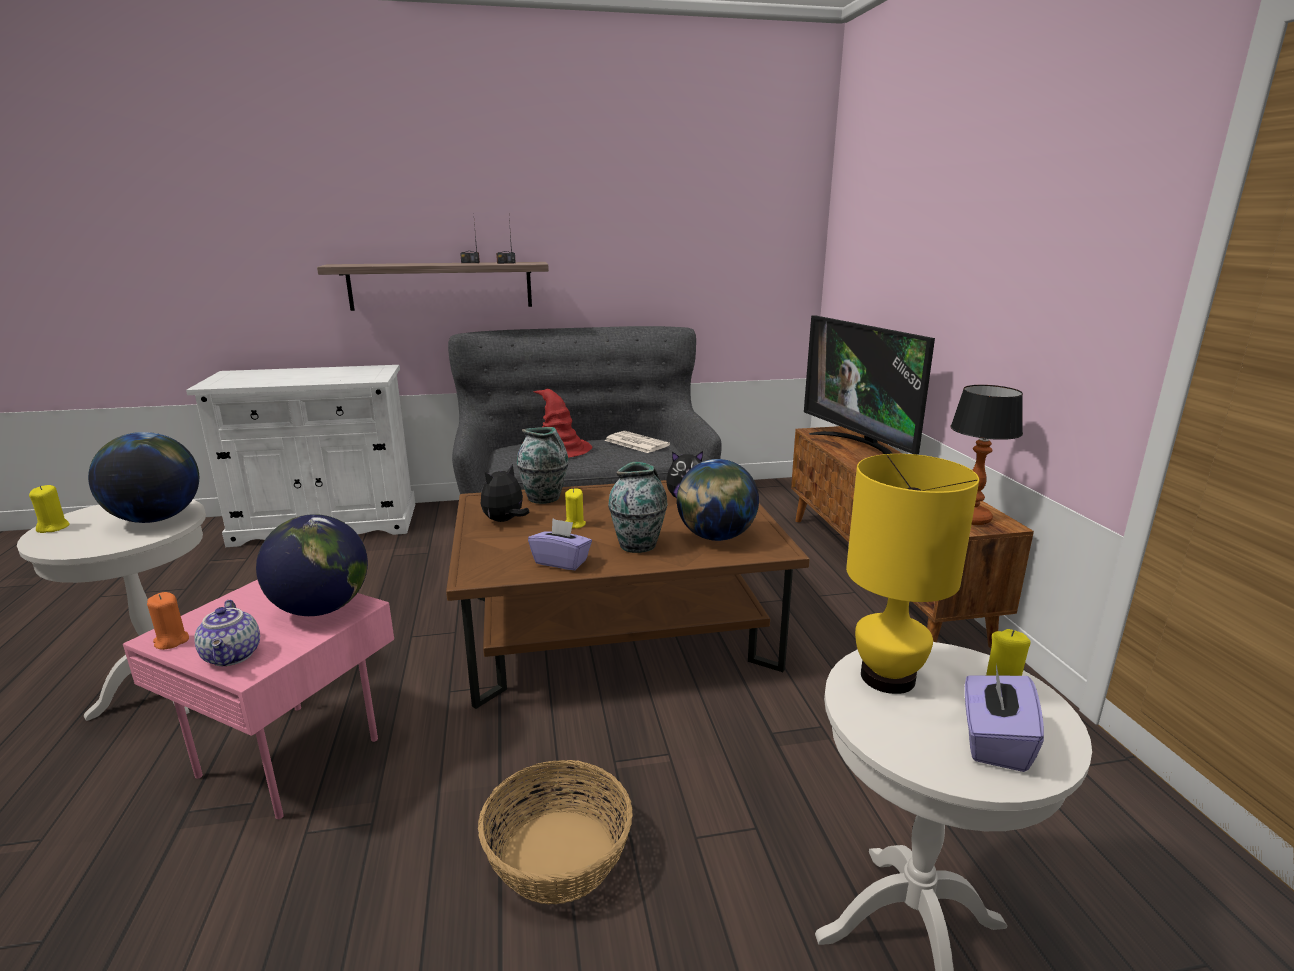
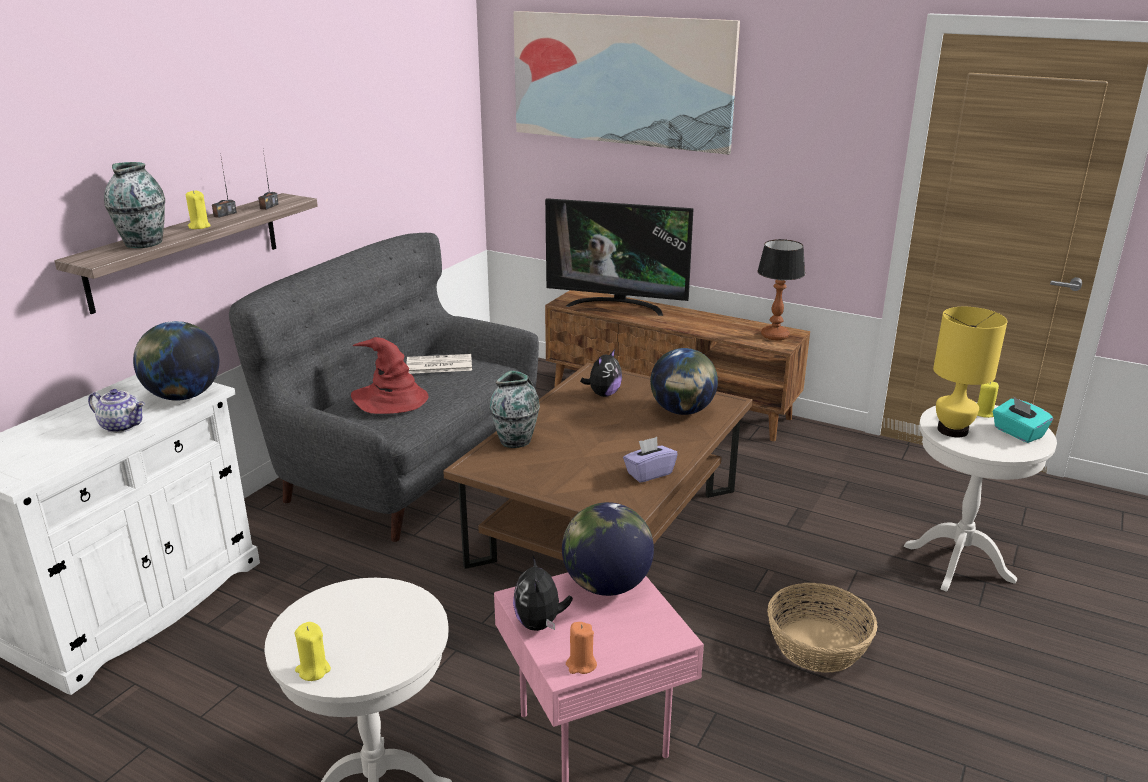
camera: 50 degrees left, 5 degrees up
(156, 518) = (379, 606): globe -> globe (183, 396)
(233, 656) = (643, 638): teapot -> teapot (123, 426)
(505, 521) = (538, 470): plush toy -> plush toy (540, 624)
(574, 524) = (587, 447): yellow candle -> yellow candle (199, 226)
(638, 545) = (658, 439): vase -> vase (144, 243)
(912, 186) = (620, 80): none -> picture
(993, 741) = (1017, 433): purple tissue box -> turquoise tissue box

